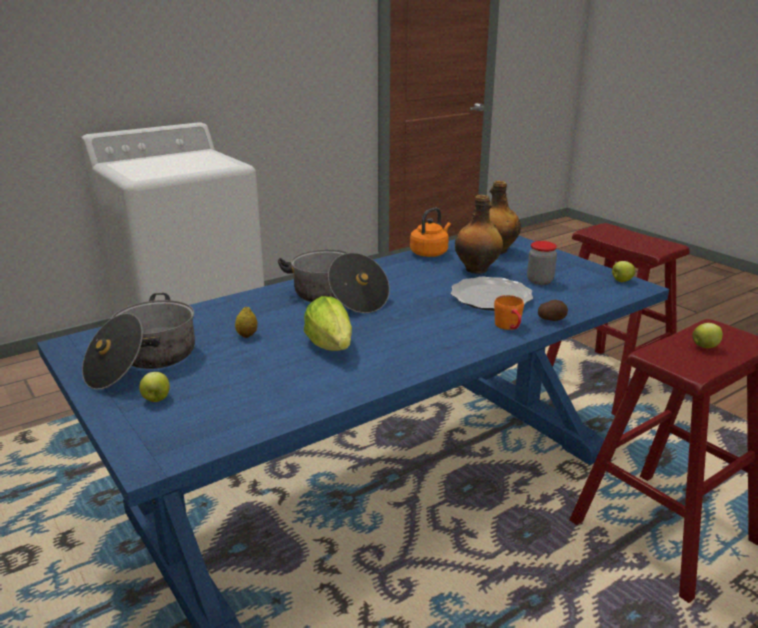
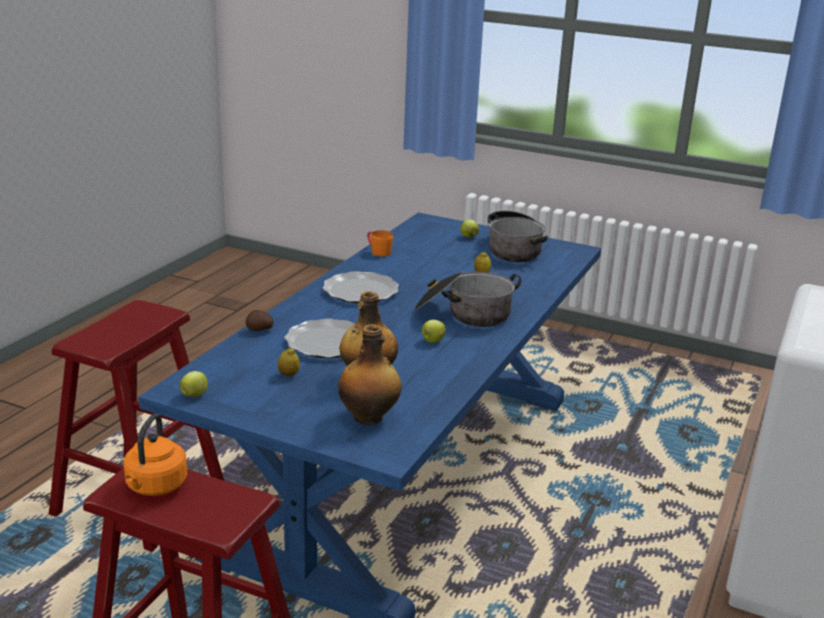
camera: 150 degrees right, 0 degrees up
(330, 345) = (414, 278): lettuce -> none
(413, 341) = (360, 291): none -> plate
(430, 253) = (444, 392): orange kettle -> orange kettle (155, 487)
(510, 327) = (292, 316): orange mug -> orange mug (377, 251)
(540, 281) = (288, 374): jar -> lemon
(705, 347) = (121, 329): apple -> apple (432, 341)

